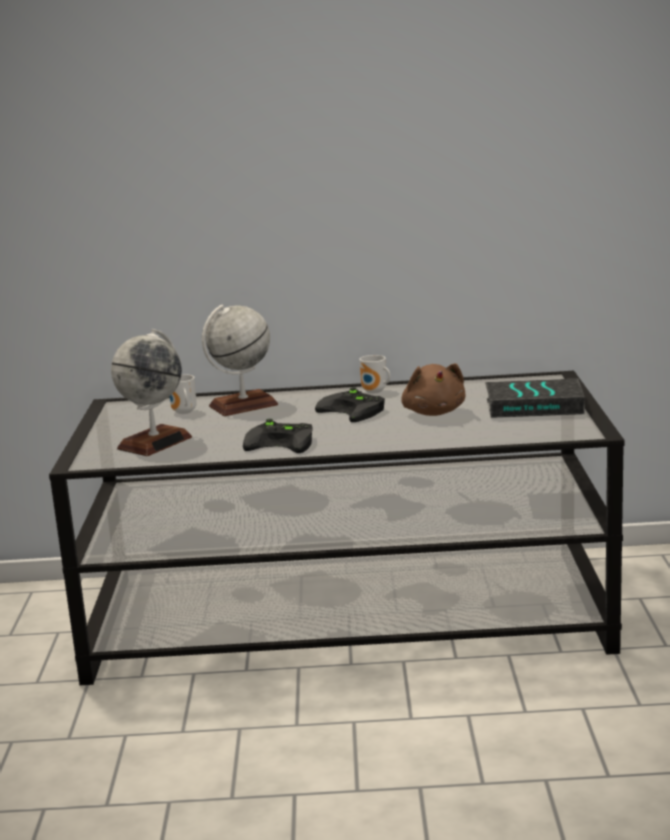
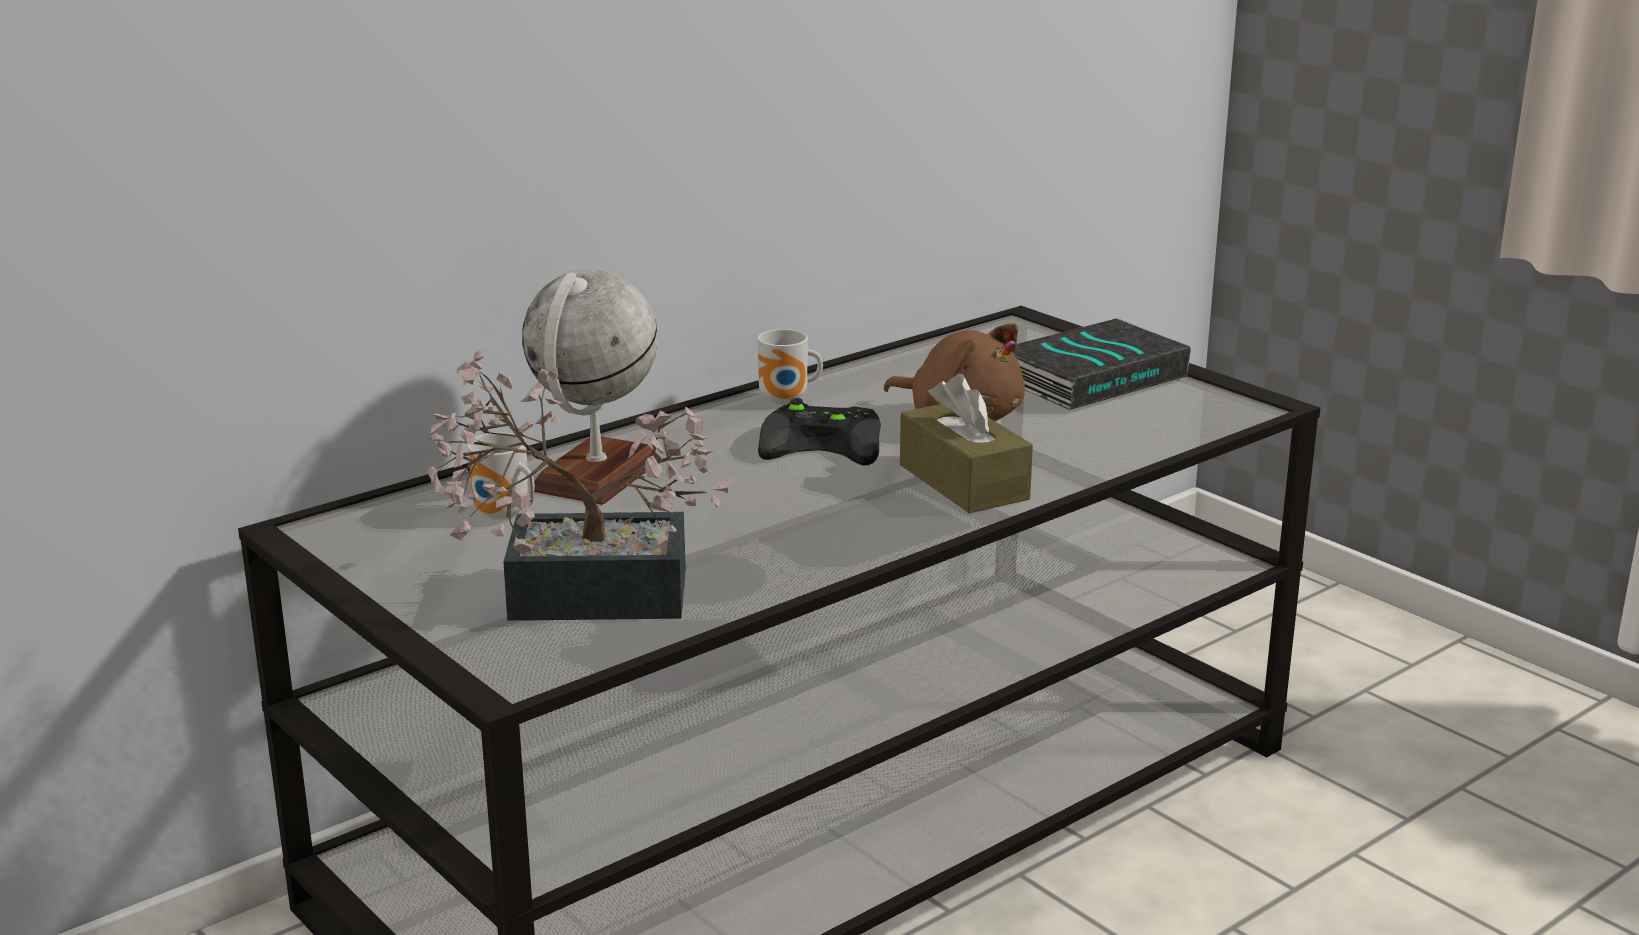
camera: 40 degrees left, 5 degrees up
(155, 443) = (575, 592): globe -> potted plant
(284, 442) = (826, 532): black game controller -> none
(379, 436) = (963, 482): none -> brown tissue box

